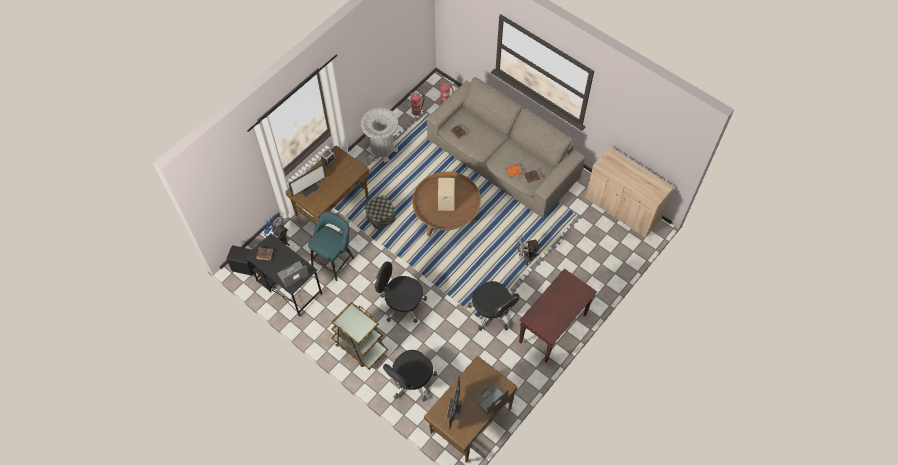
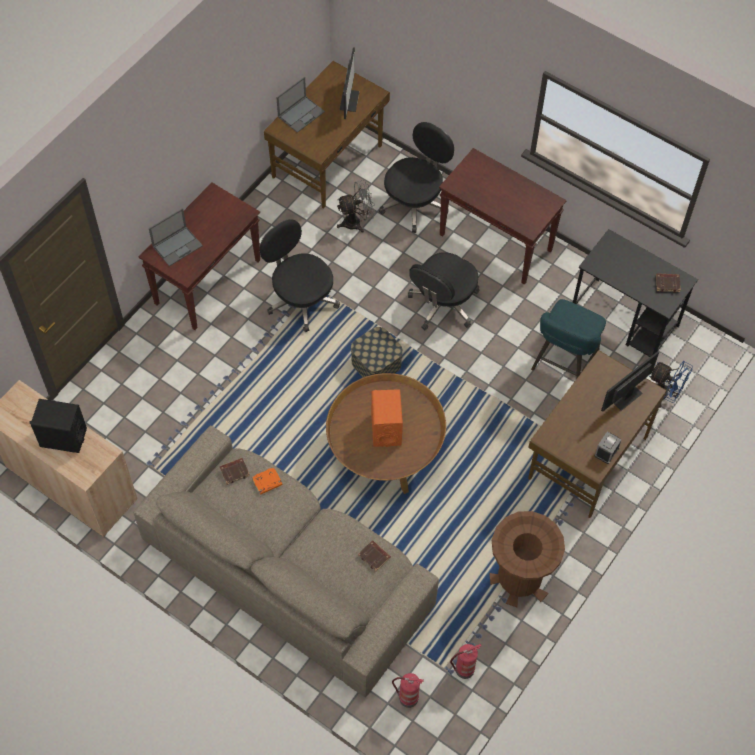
camera: 175 degrees right, 0 degrees up
(245, 267) = (704, 347): black speaker -> black speaker (63, 437)
(292, 274) = (615, 257): laptop -> laptop (177, 246)
(360, 346) = (496, 243): brown cart -> brown console table
(381, 216) = (499, 444): storage box -> storage box (376, 363)
(382, 149) = (519, 578): grey trash can -> brown trash can
(402, 304) = (443, 304): black office chair -> black office chair turned 105 degrees clockwise
(446, 201) = (386, 429): beige speaker -> orange speaker
(525, 257) = (247, 387): grey fan -> grey fan (356, 222)

